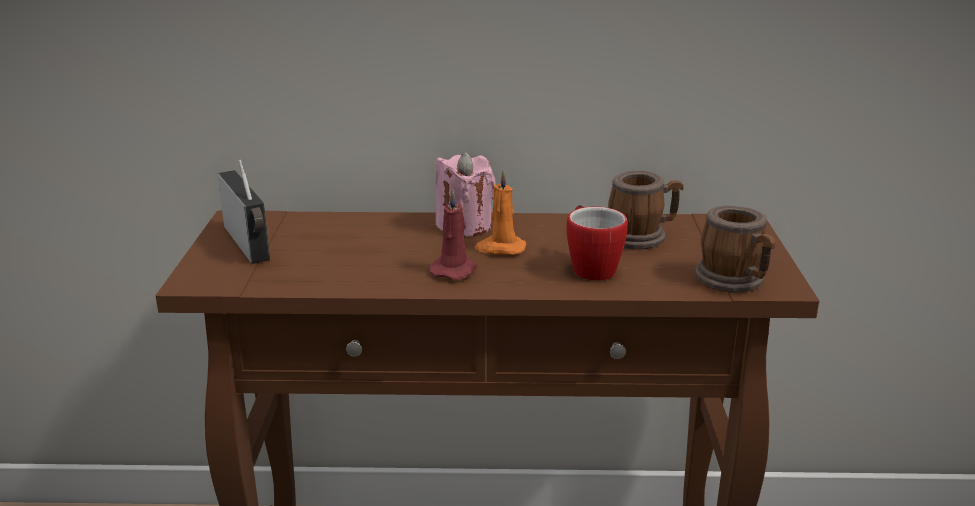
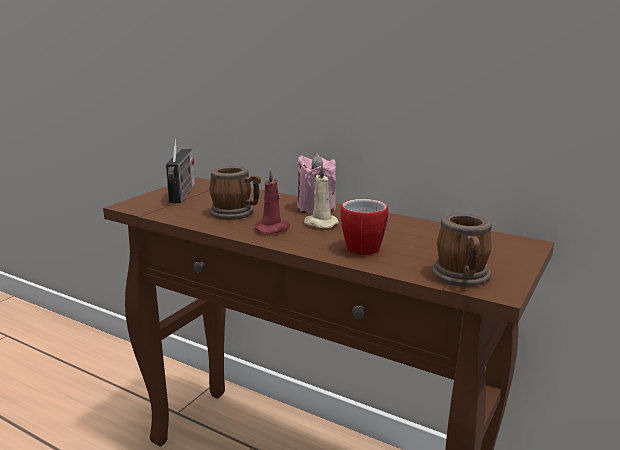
camera: 30 degrees right, 5 degrees down
(500, 248) = (319, 223): orange candle -> beige candle
(641, 236) = (429, 236): mug -> mug (236, 213)

